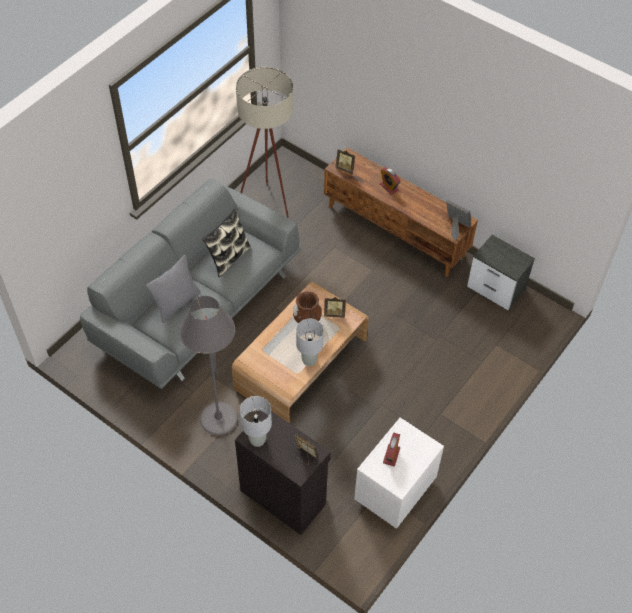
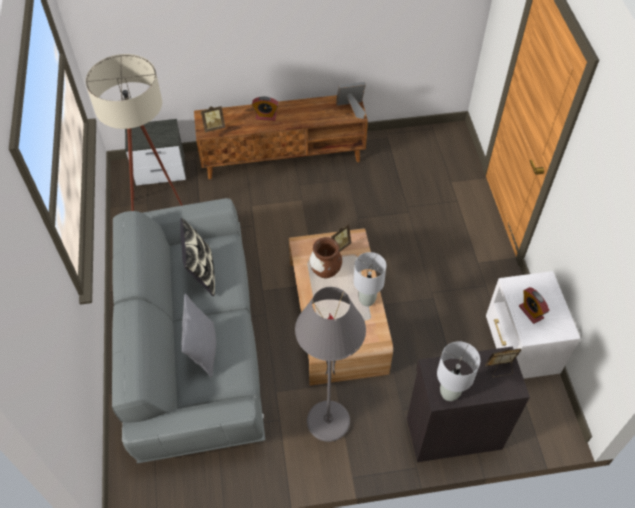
camera: 45 degrees left, 0 degrees up
(496, 289) = (403, 143): nightstand -> nightstand (161, 170)

